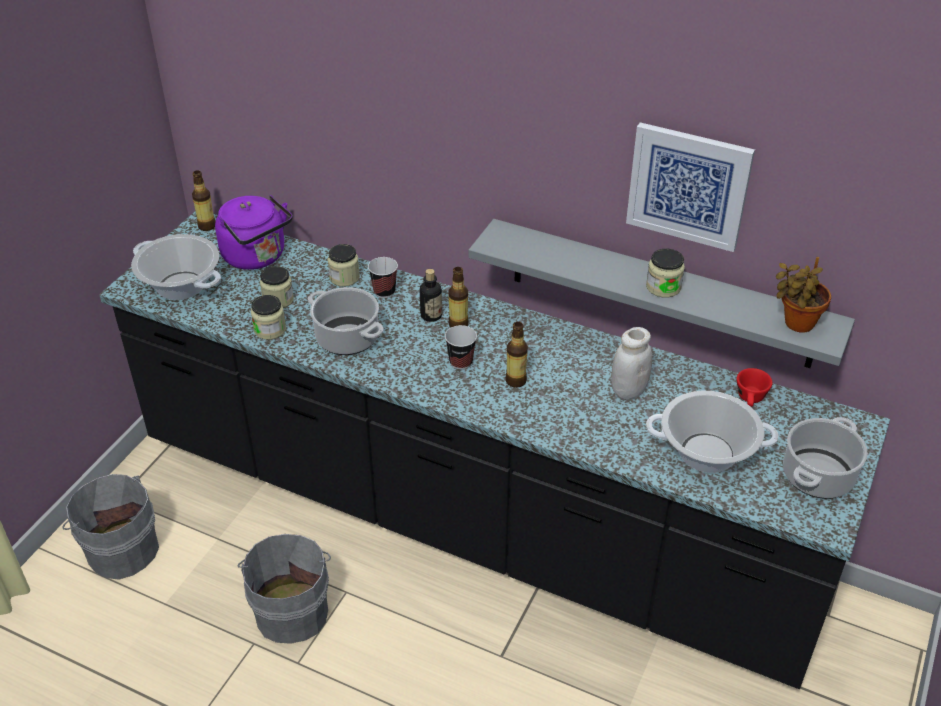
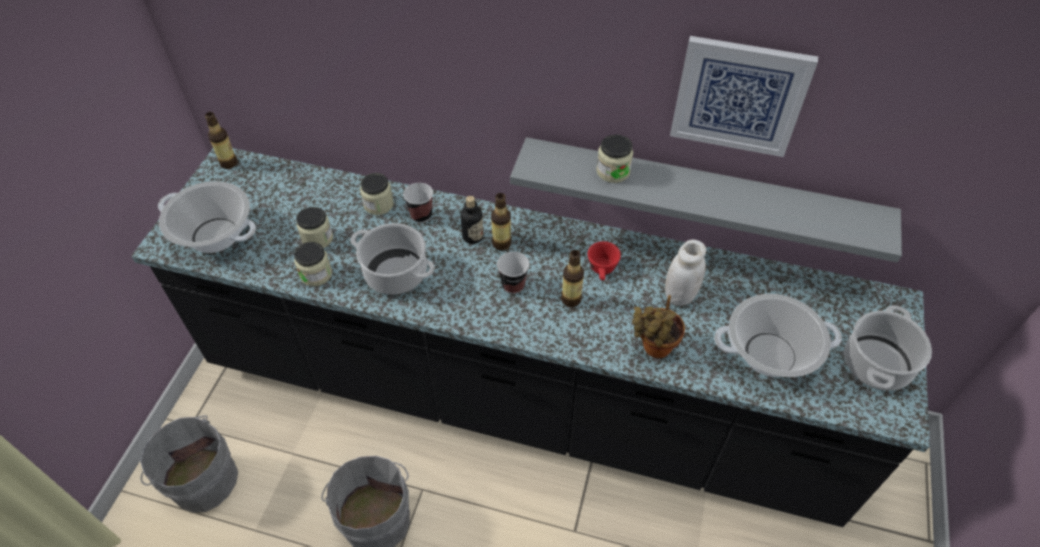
camera: 10 degrees left, 10 degrees up
(257, 257) = (287, 192): purple kettle -> none
(663, 287) = (712, 196): jar -> jar (613, 171)
(751, 399) = (794, 288): red cup -> red cup (602, 270)
(796, 324) = (848, 222): potted plant -> potted plant (654, 348)

